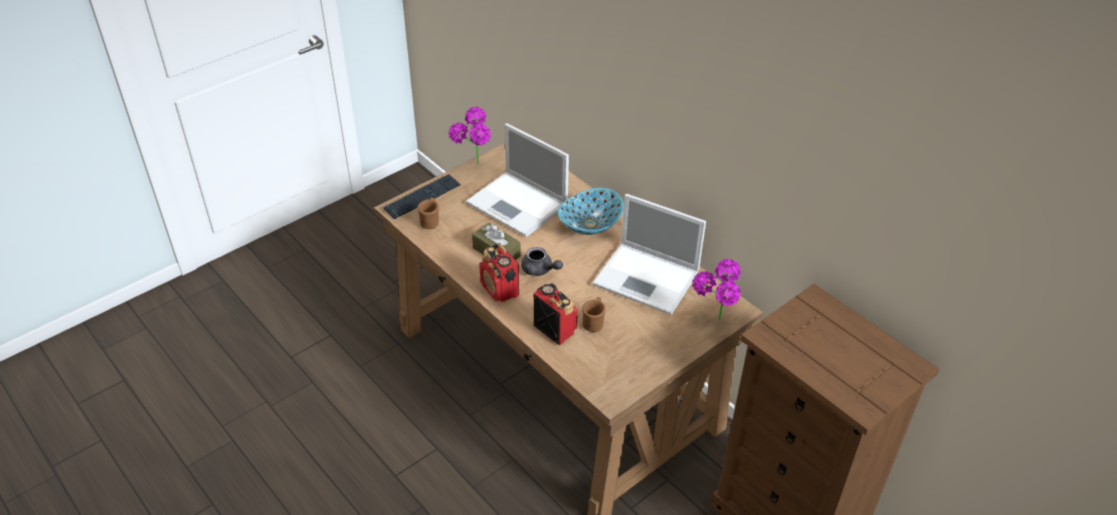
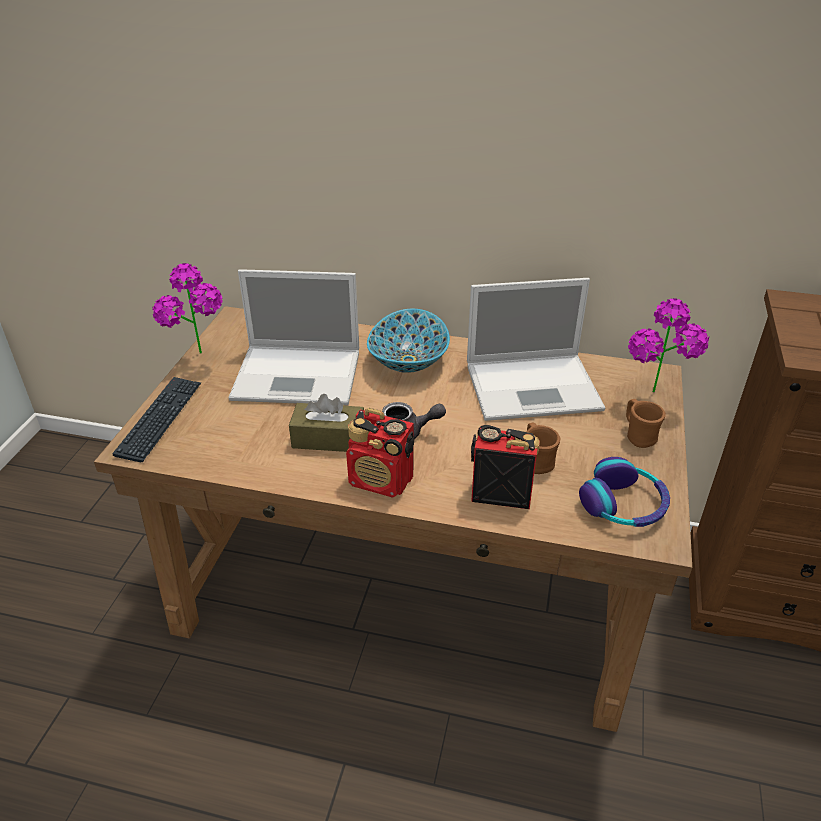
camera: 35 degrees left, 5 degrees down
(430, 221) = (200, 442): brown mug -> brown mug (638, 436)
(613, 371) = (623, 505): none -> headphones

